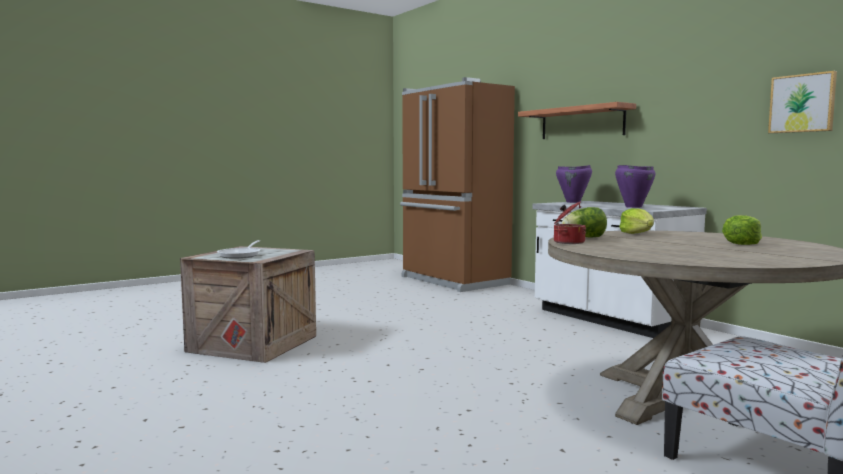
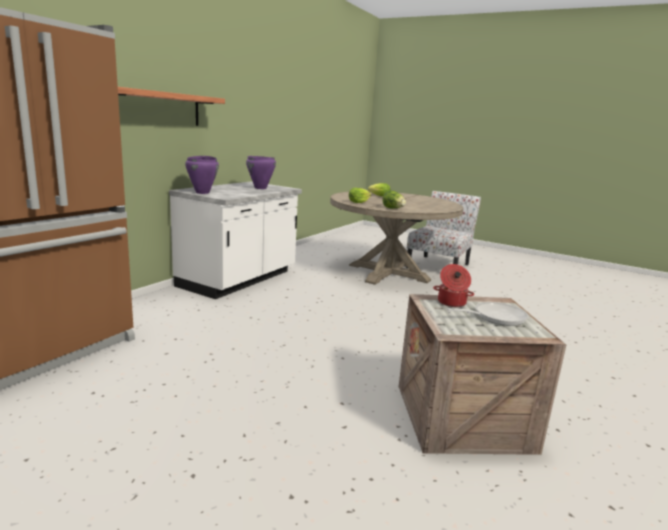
camera: 115 degrees left, 10 degrees up
(568, 242) = (420, 211): cooking pot -> cooking pot (451, 303)
(802, 103) = (284, 115): picture -> none

